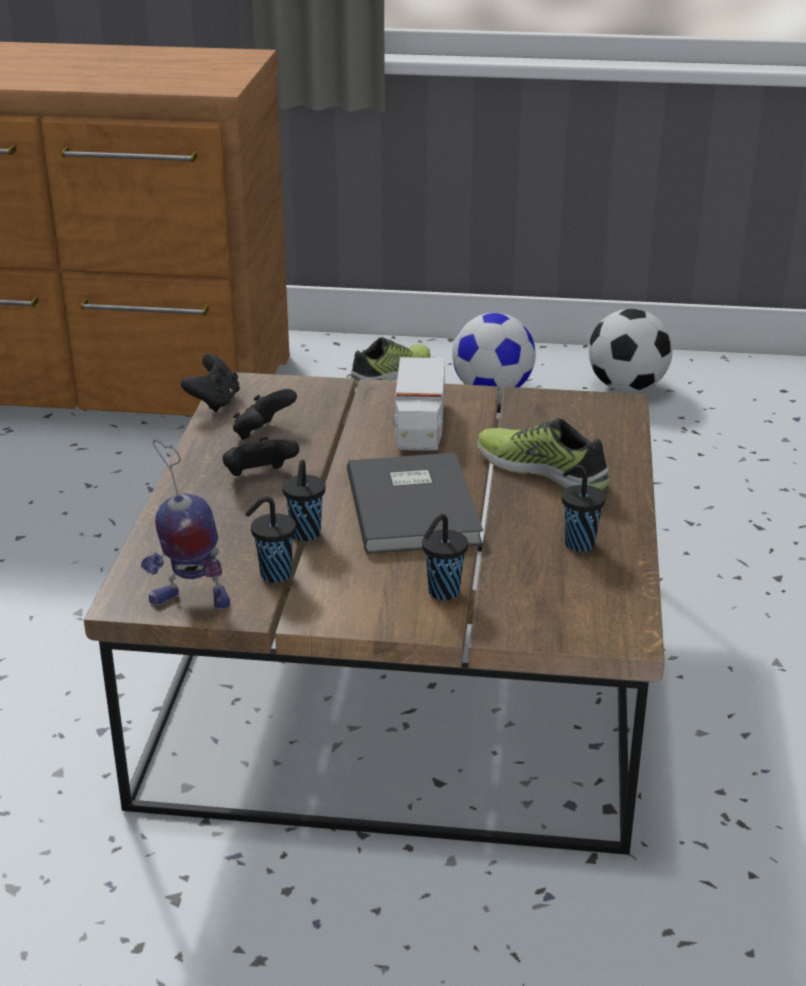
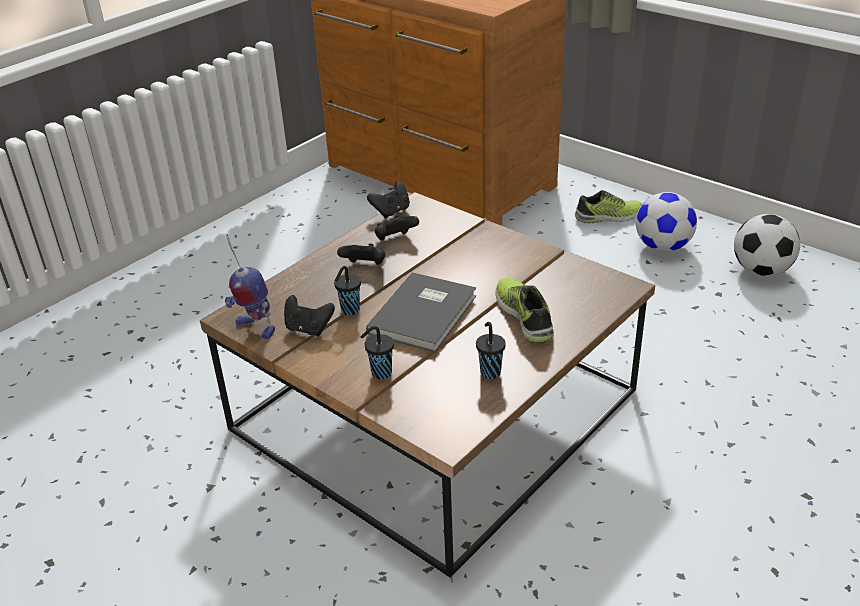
camera: 35 degrees right, 5 degrees up
(273, 575) = (308, 329): black cup -> black game controller
(419, 427) = (485, 263): toy truck -> none

